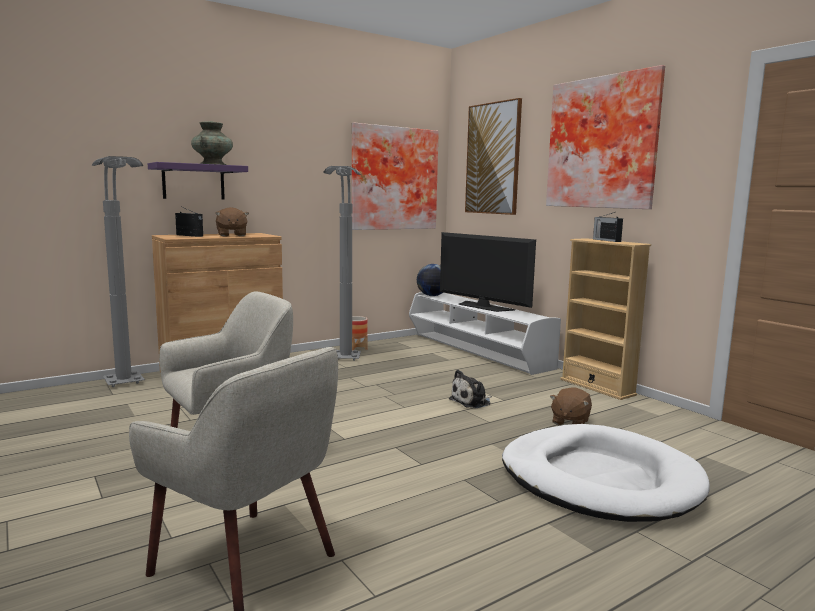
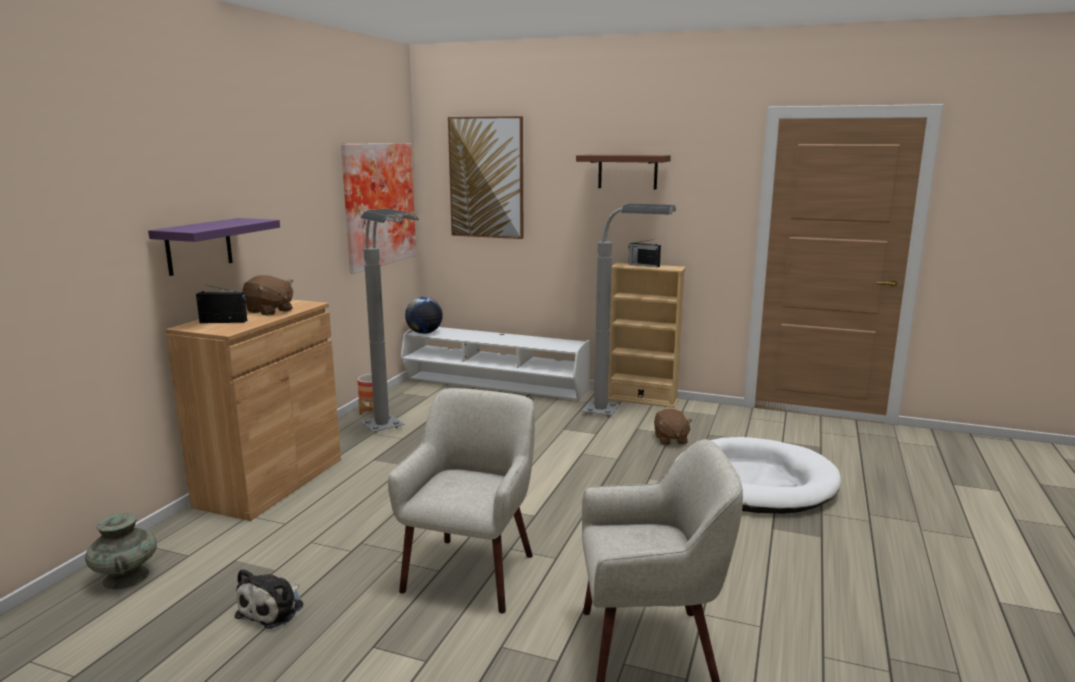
camera: 35 degrees left, 5 degrees up
(129, 388) = (195, 541): grey floor lamp -> grey floor lamp (623, 414)
(213, 164) = (231, 222): turquoise vase -> turquoise vase (126, 577)
(472, 402) = (575, 443): plush toy -> plush toy (273, 609)
(483, 307) = (500, 338): television -> none
(603, 143) = (627, 171): picture -> brown shelf

